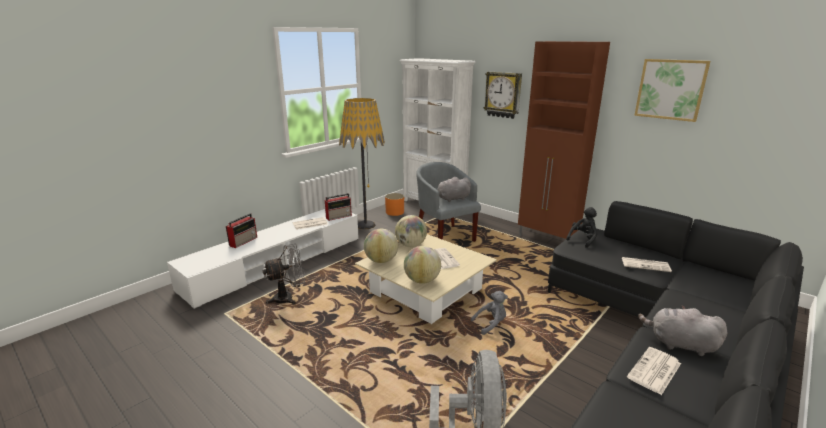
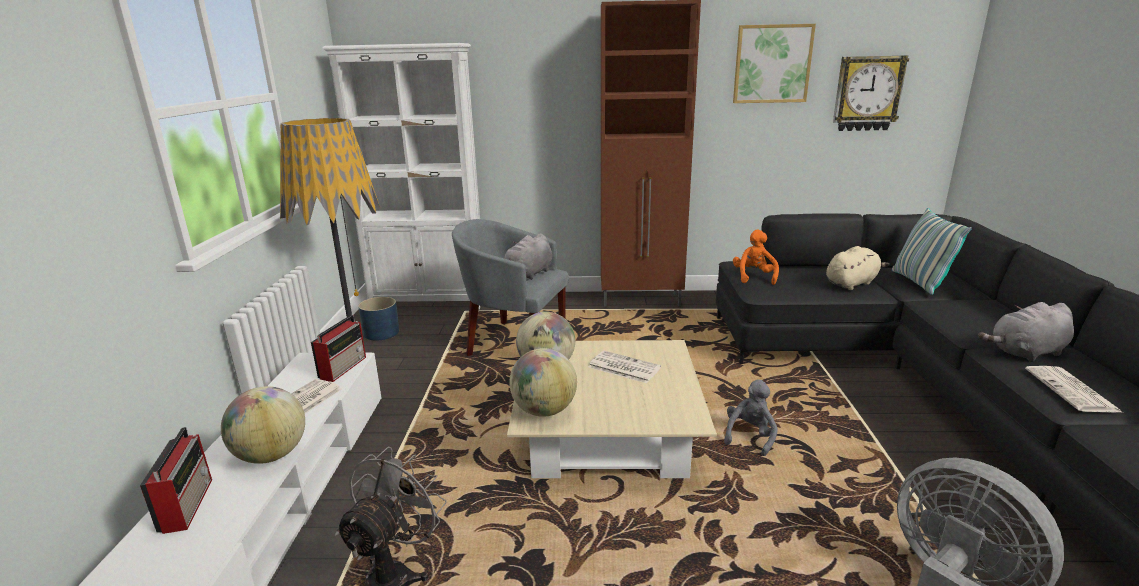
camera: 40 degrees left, 0 degrees up
(395, 212) = (381, 333): orange planter -> blue planter
(422, 280) = (653, 412): globe -> globe (271, 455)
(503, 95) = (529, 96): wall clock -> wall clock (867, 93)
(583, 239) = (754, 277): black plush toy -> orange plush toy
(646, 265) = (852, 283): newspaper -> beige plush toy
(706, 282) = (919, 282): none -> pillow

